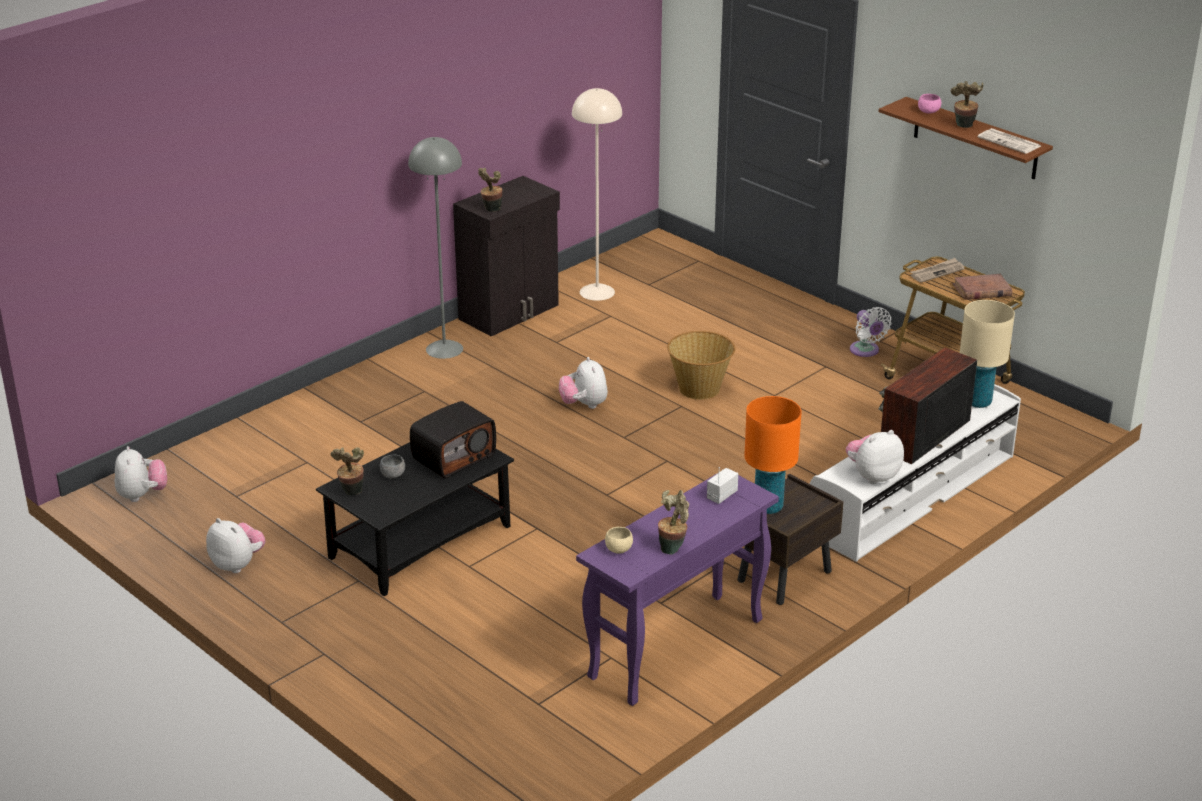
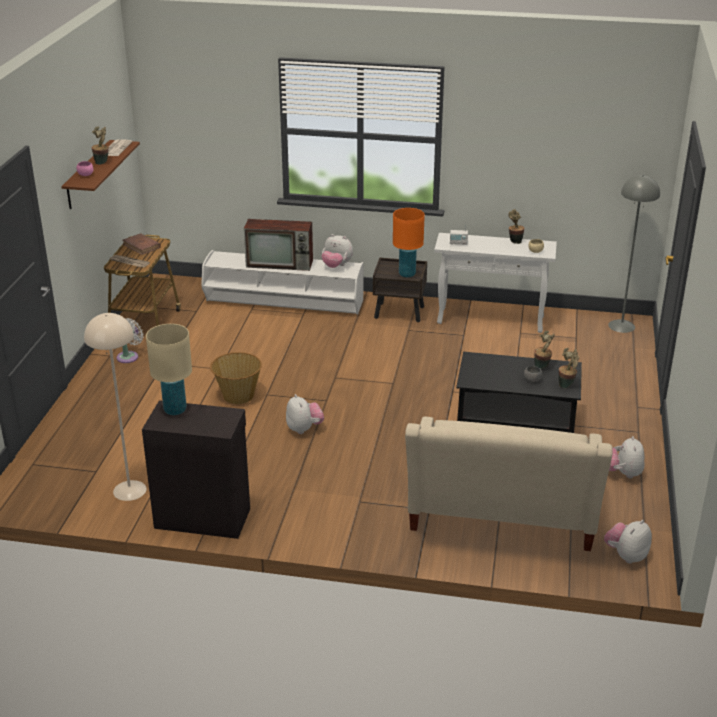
camera: 125 degrees left, 0 degrees up
(288, 453) = (501, 520): none -> beige sofa
(444, 349) = (292, 522): grey floor lamp -> grey floor lamp (622, 326)
(453, 457) = (489, 369): radio -> none
(491, 210) = (225, 415): potted plant -> potted plant (542, 366)
(584, 405) = (304, 429): plush toy -> plush toy turned 60 degrees counterclockwise
(675, 650) = (491, 320): purple console table -> white console table
(978, 402) = (227, 259): beige table lamp -> beige table lamp (175, 410)

